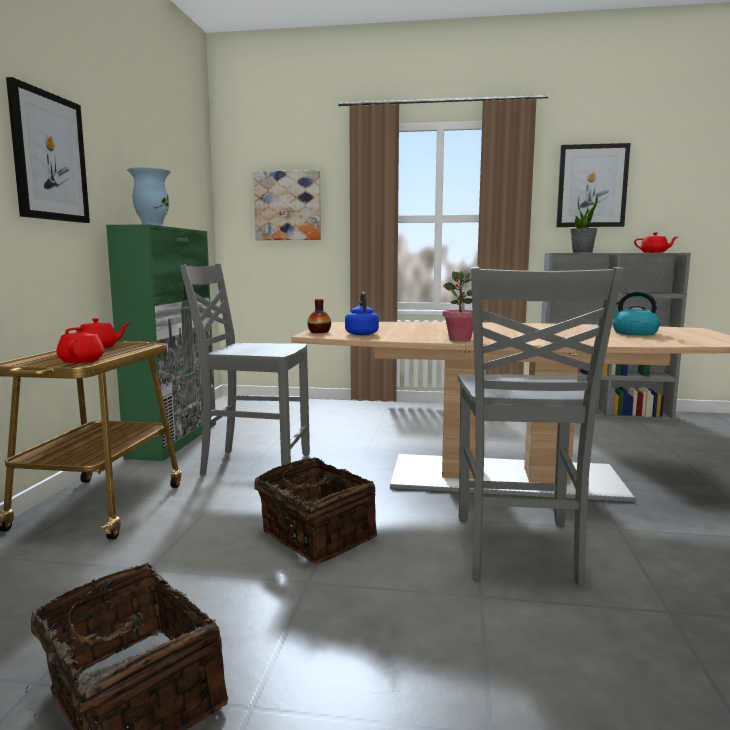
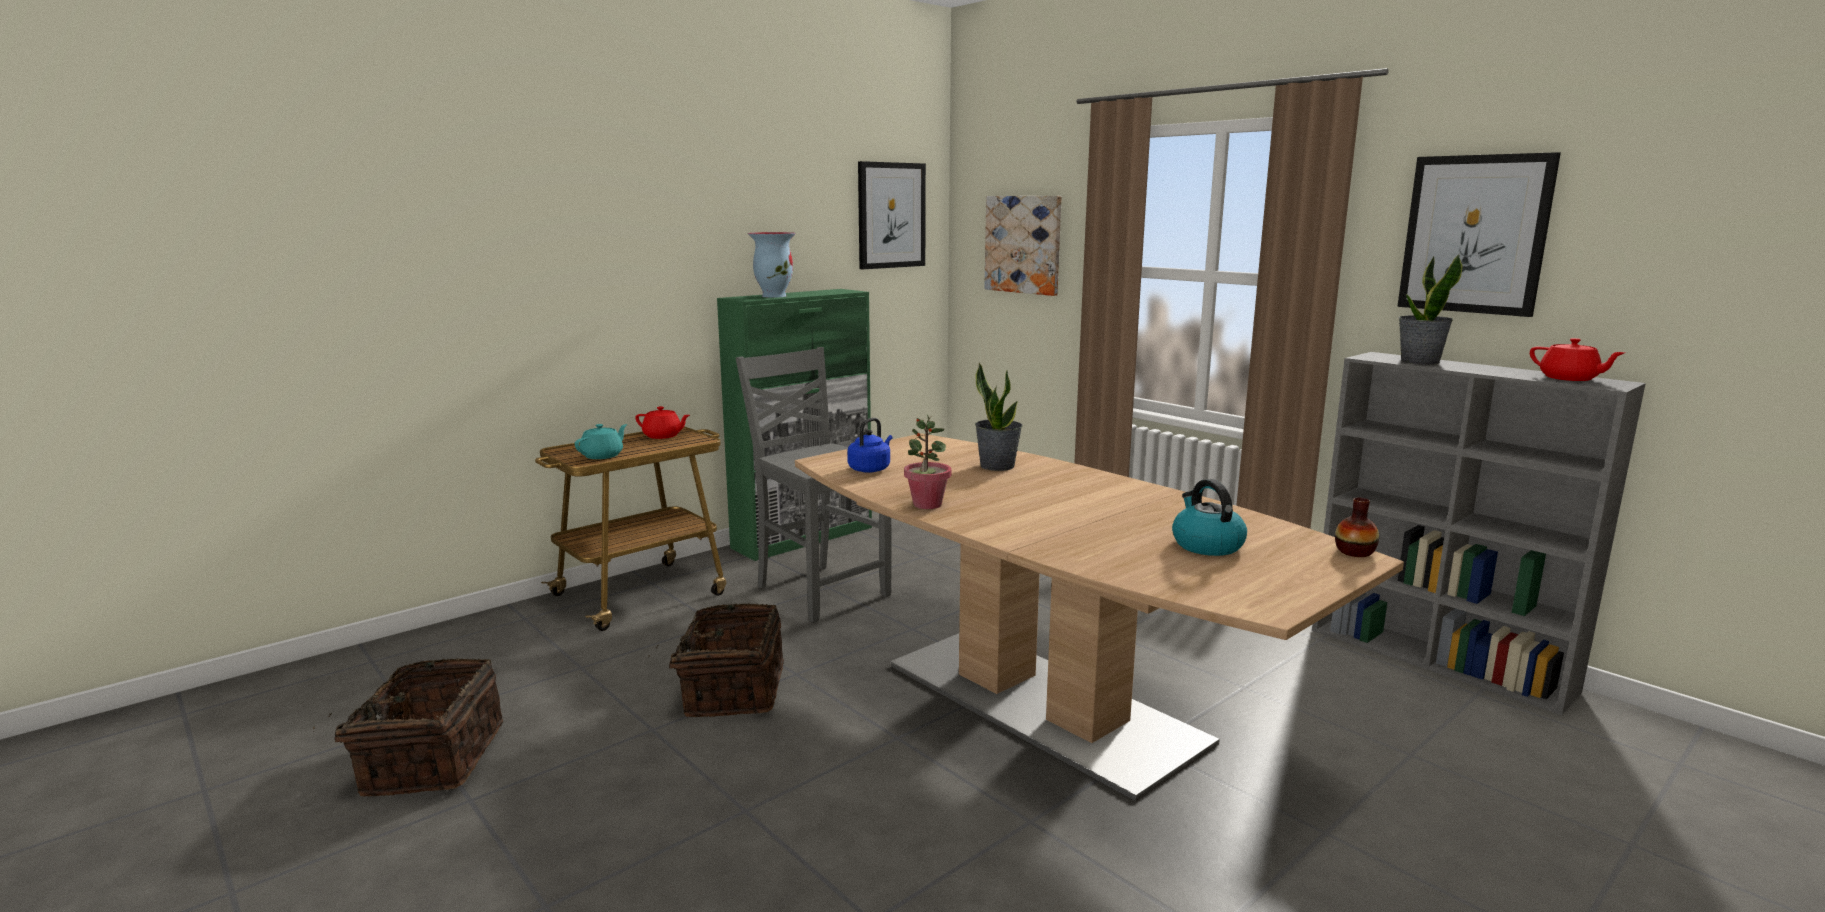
camera: 40 degrees right, 5 degrees up
(49, 157) = (641, 239): picture -> picture (891, 215)
(82, 360) = (603, 455): red teapot -> turquoise teapot
(319, 332) = (844, 456): vase -> vase (1354, 552)
(426, 326) = (997, 466): none -> potted plant
(517, 550) = (868, 787): grey chair -> none

